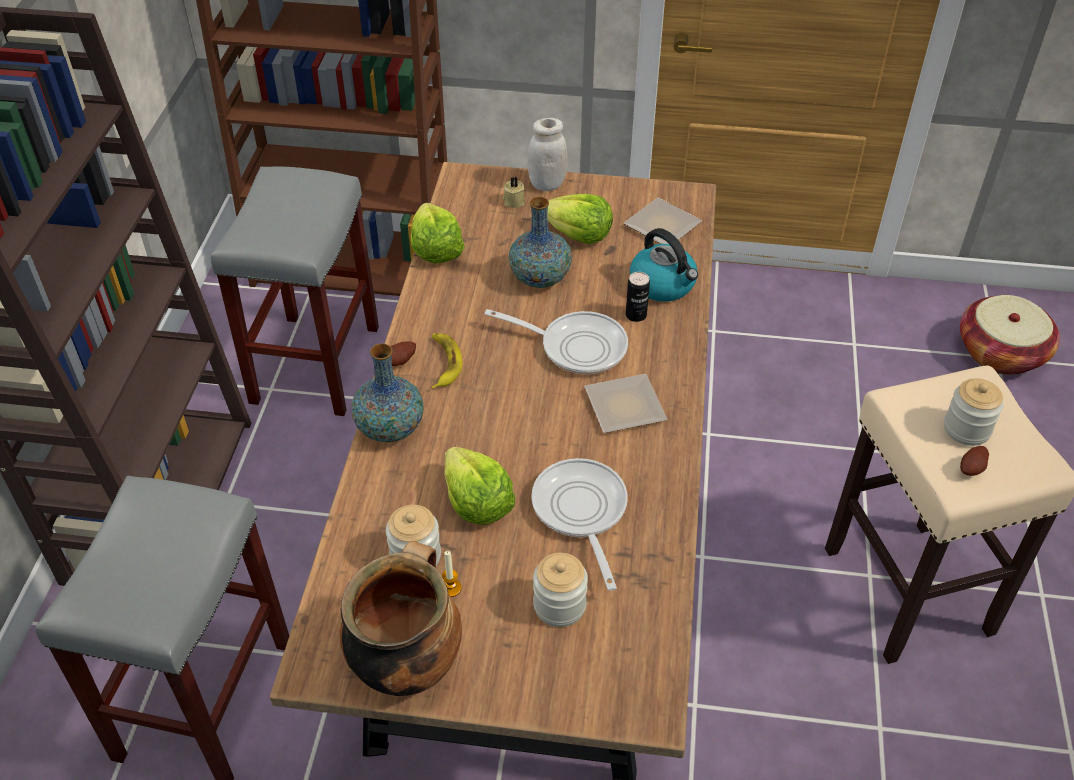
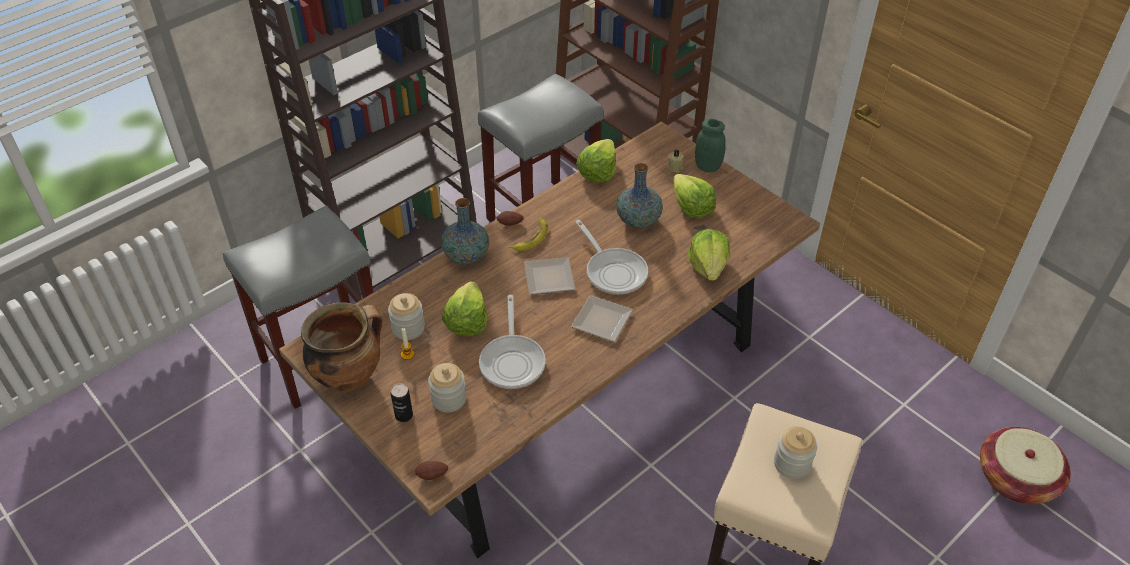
camera: 40 degrees right, 0 degrees up
(547, 184) = (707, 166): white jar -> green jar
(581, 512) = (512, 361): frying pan -> frying pan turned 150 degrees clockwise
(636, 315) = (669, 274): can -> can (404, 415)
(659, 226) = (749, 229): plate -> plate (547, 277)
(663, 285) = (708, 266): kettle -> lettuce
(972, 469) = (763, 487): potato -> potato (432, 476)

